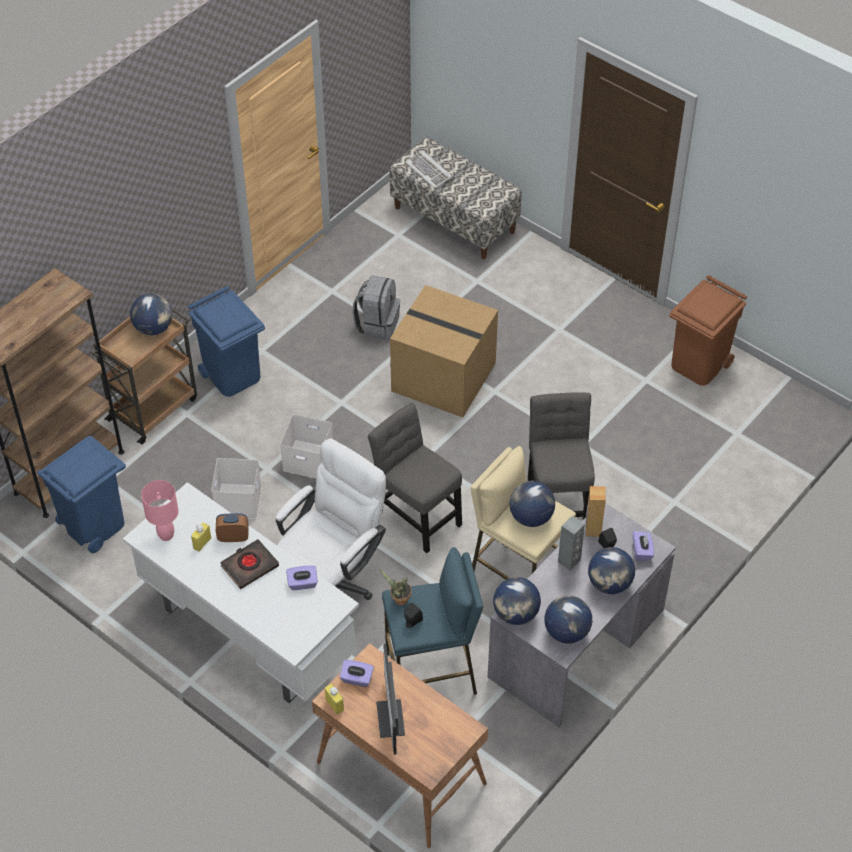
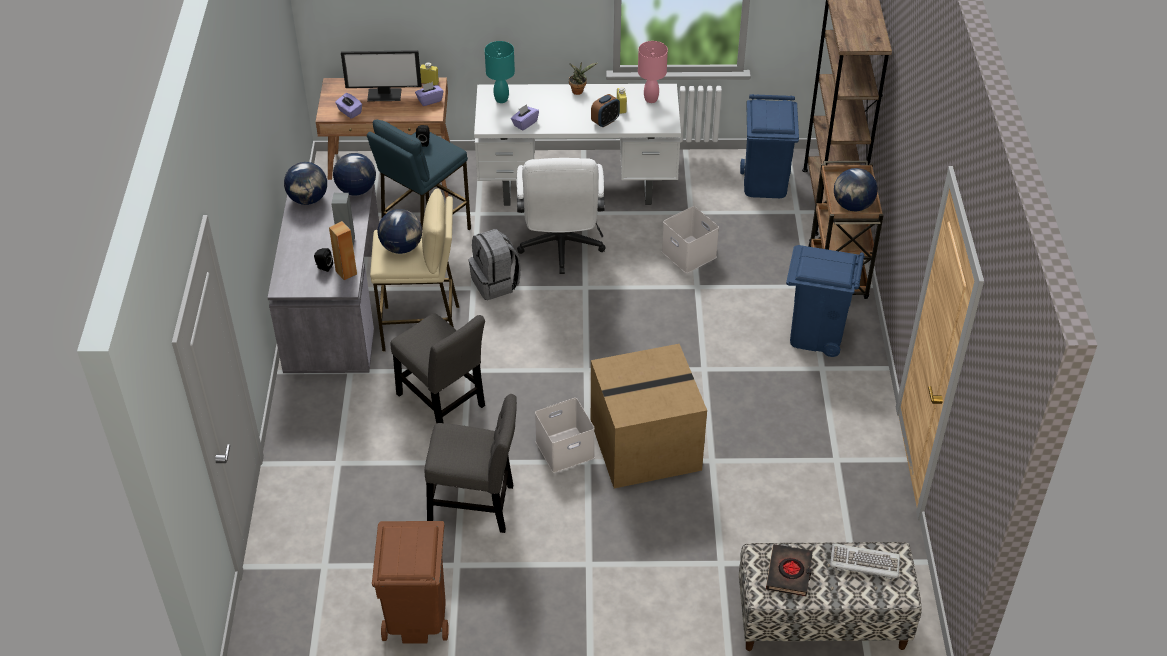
camera: 140 degrees right, 5 degrees down
(249, 566) = (572, 113): black book -> black book (789, 573)
(292, 628) = (502, 99): none -> turquoise table lamp
(307, 460) = (675, 310): white storage box -> white storage box (565, 448)
(377, 324) = (758, 455): grey backpack -> grey backpack (496, 283)
(391, 719) = (385, 94): monitor -> monitor turned 135 degrees clockwise
(399, 600) = (447, 149): potted plant -> potted plant (579, 90)
(416, 515) = (545, 323): grey chair -> grey chair (476, 505)
(609, 584) = (301, 244): globe -> none
(642, 551) = (293, 279): purple tissue box -> purple tissue box (349, 112)

